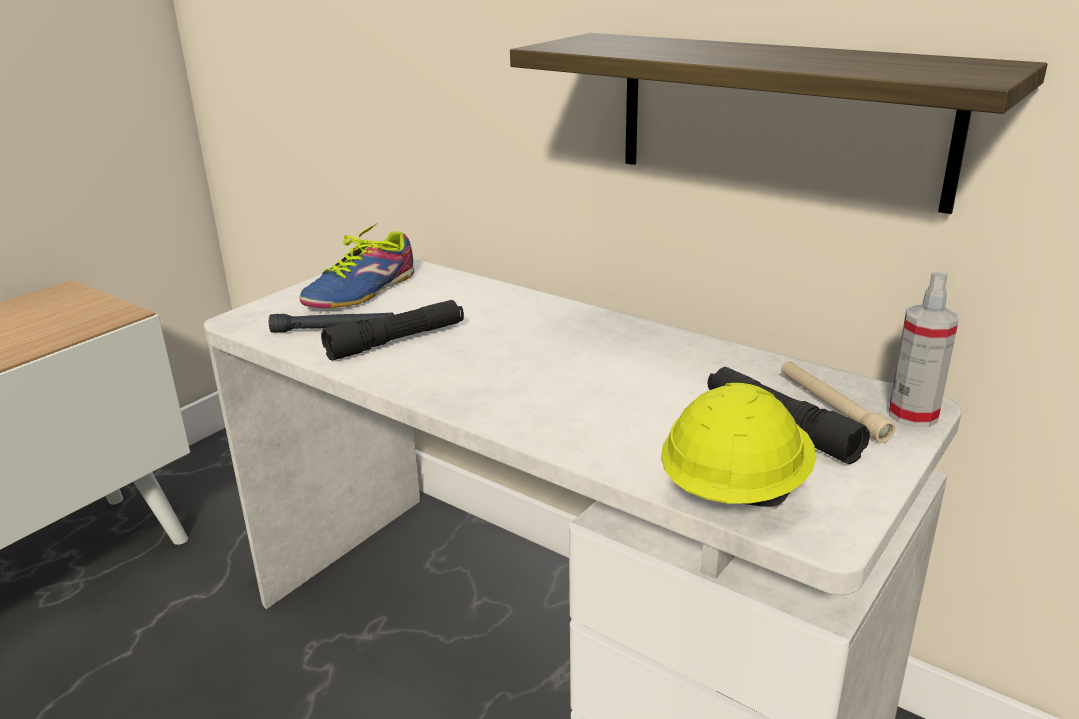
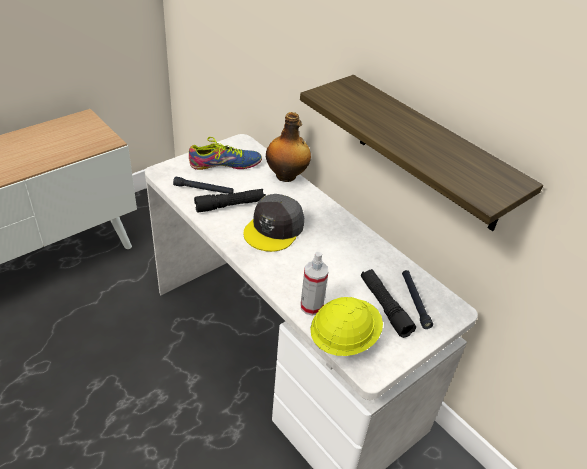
camera: 10 degrees right, 15 degrees up
(362, 291) = (225, 164): shoe -> shoe turned 150 degrees counterclockwise
(487, 288) = (287, 176): none -> bottle
(499, 357) = (274, 229): none -> grey cap
(831, 407) = (415, 301): beige flashlight -> black flashlight
(913, 415) = (450, 316): spray bottle -> spray bottle (311, 306)

